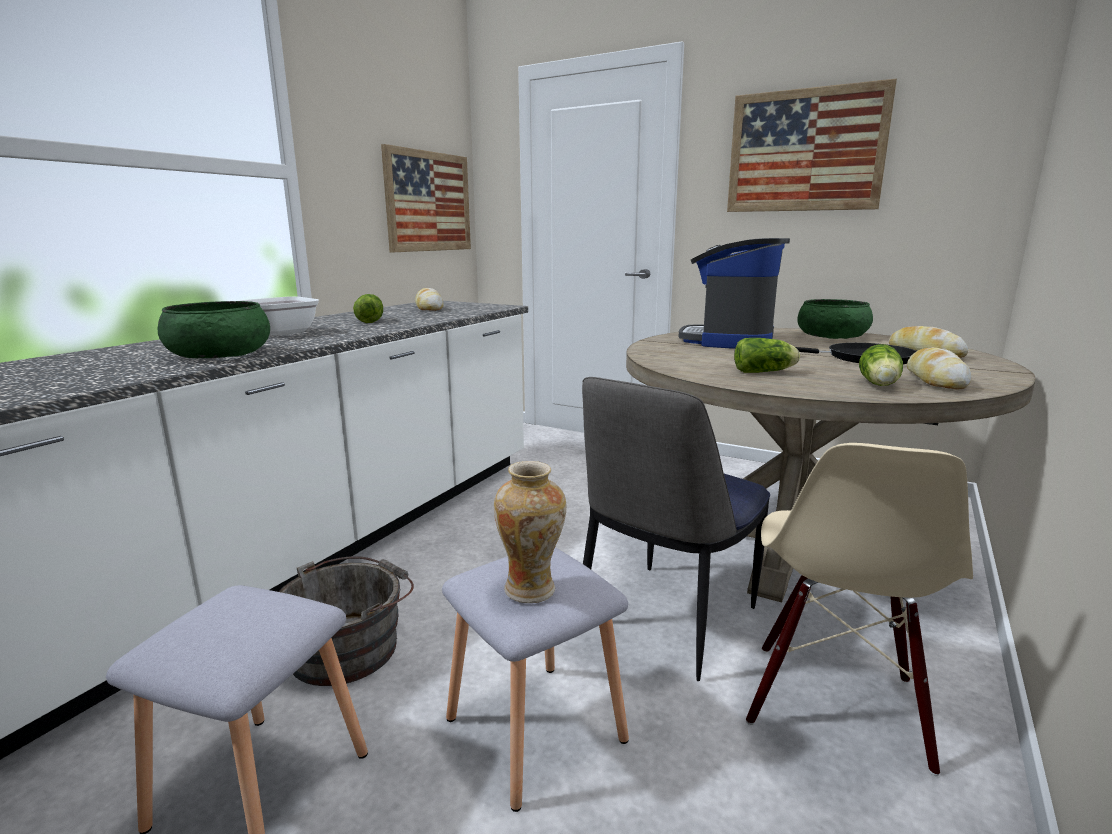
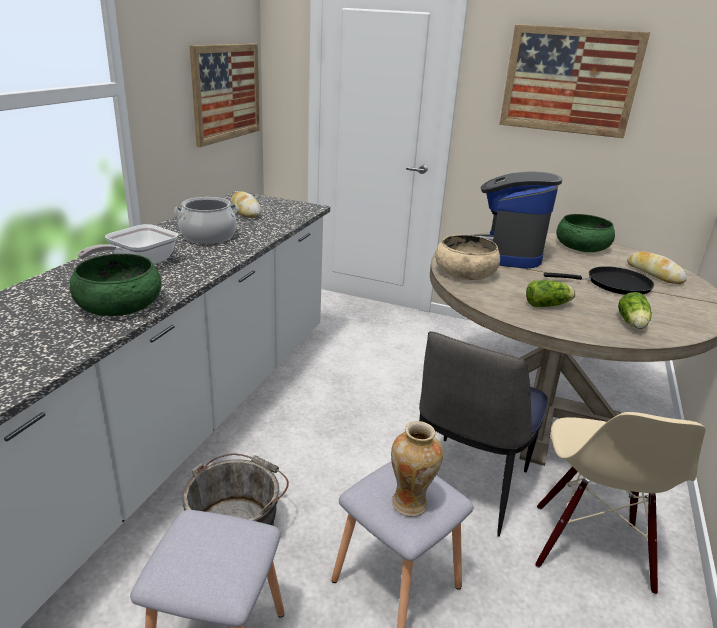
camera: 10 degrees left, 10 degrees up
(370, 320) = (208, 236): lettuce -> cooking pot
(668, 351) = (465, 272): none -> beige bowl
(934, 380) = (668, 316): bread -> none

